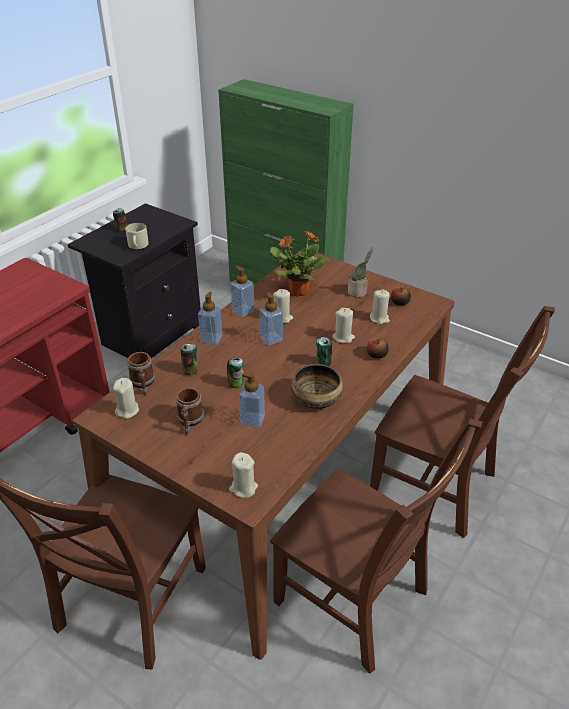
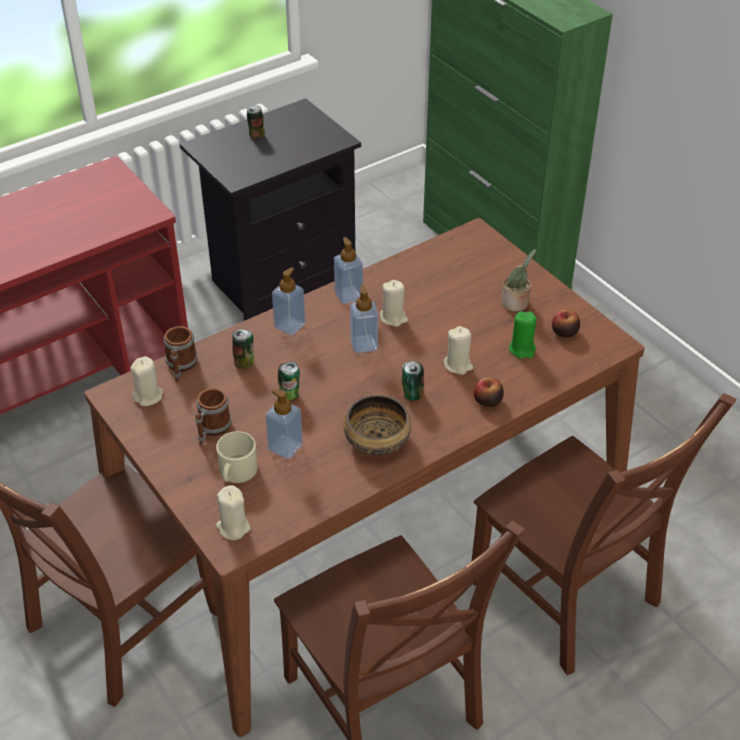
camera: 20 degrees right, 5 degrees up
(137, 245) = (266, 164): beige mug -> beige mug (236, 472)
(298, 291) = (435, 283): potted plant -> none
(379, 318) = (522, 349): beige candle -> green candle

